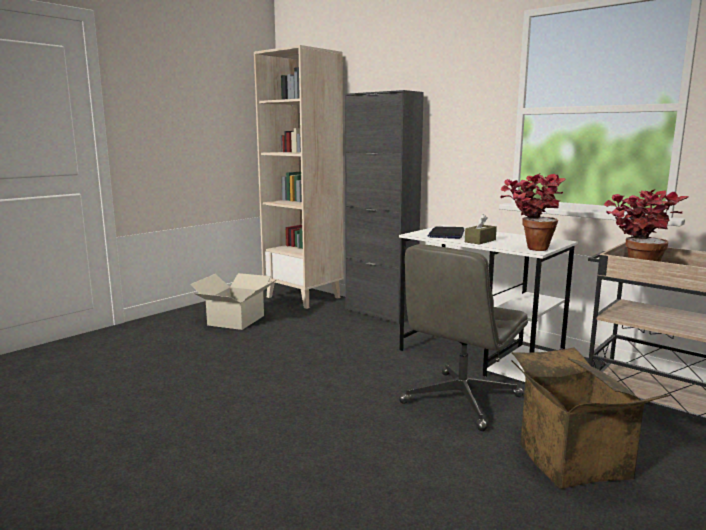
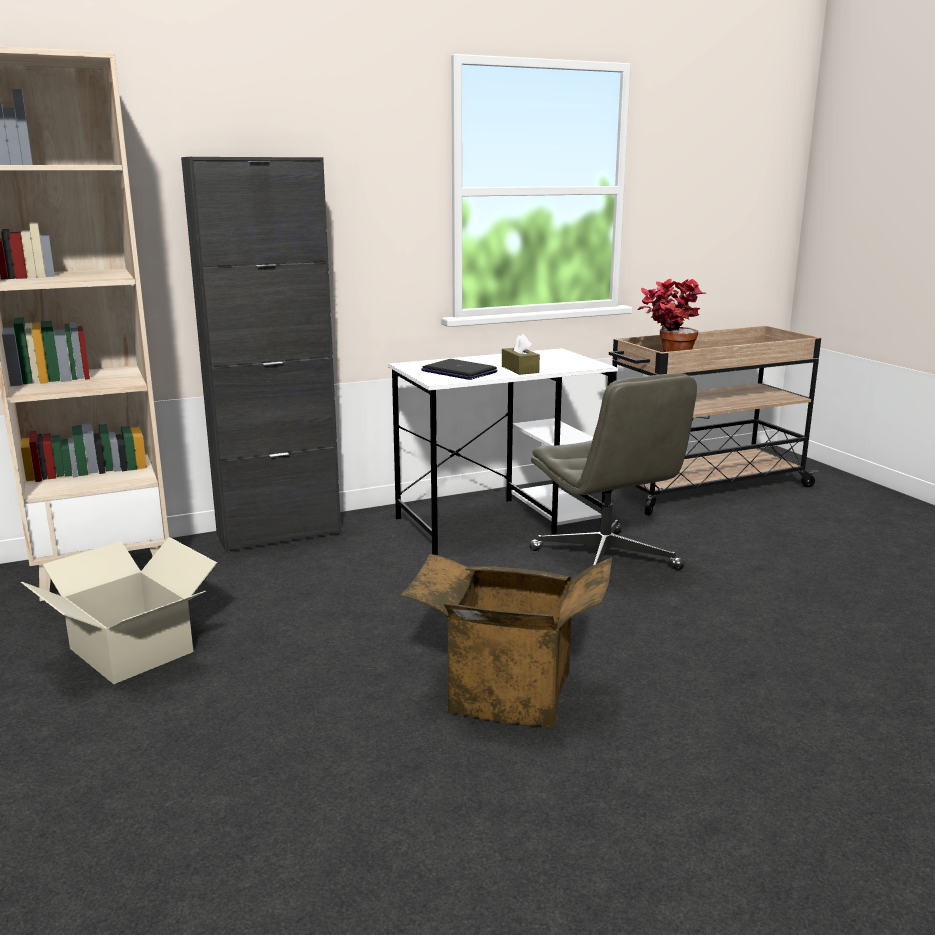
camera: 65 degrees left, 5 degrees up
(529, 248) = (579, 364): potted plant -> none
(568, 460) = (749, 552): cardboard box -> cardboard box (506, 695)

